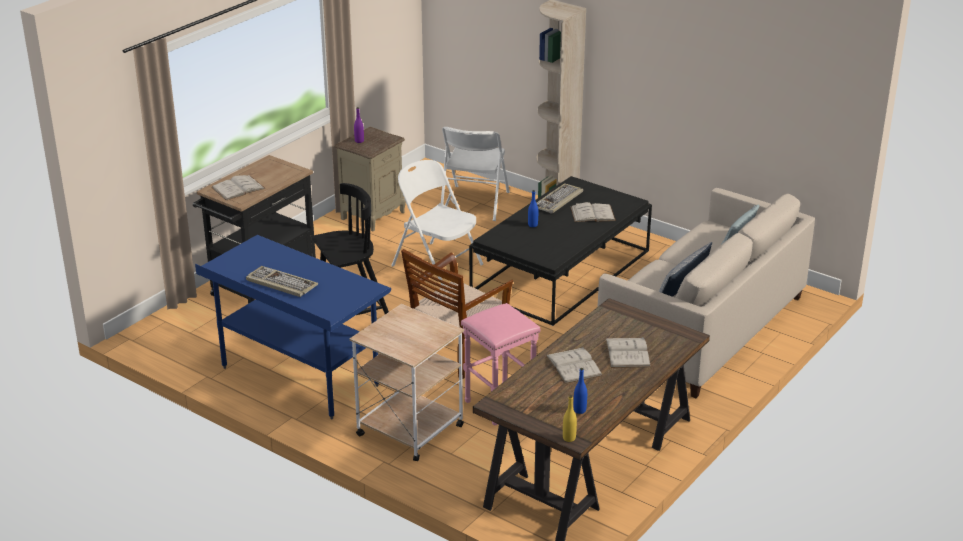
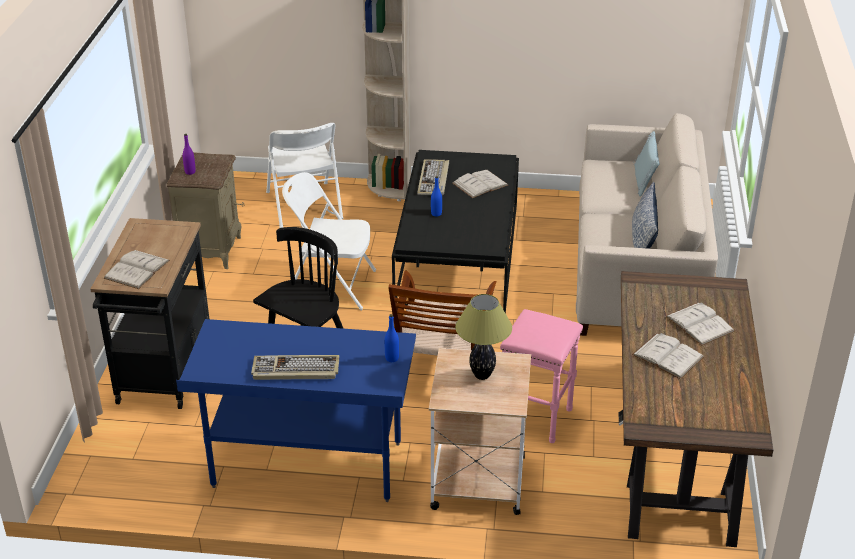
camera: 30 degrees left, 5 degrees up
(411, 330) = (482, 375): none -> table lamp
(569, 438) = (747, 437): yellow bottle -> none
(579, 410) = (724, 402): blue bottle -> blue bottle (392, 358)

